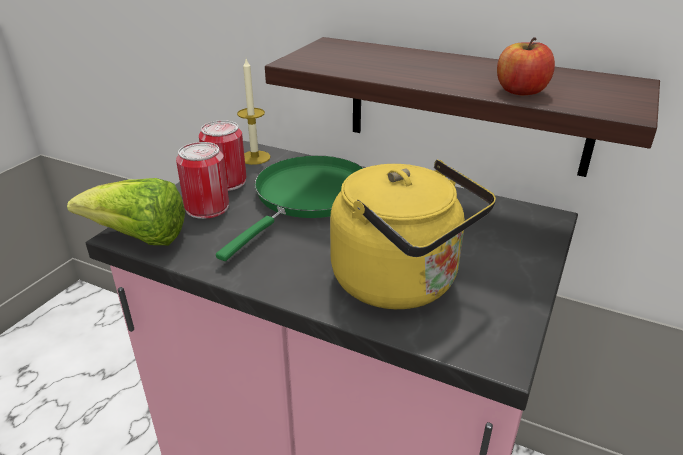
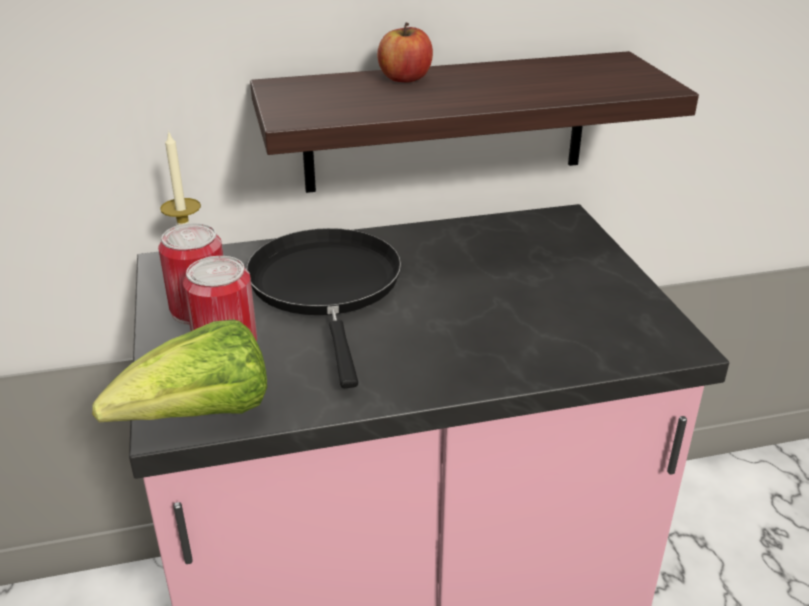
camera: 40 degrees left, 0 degrees up
(308, 198) = (327, 287): green frying pan -> black frying pan
(402, 283) = (534, 327): yellow kettle -> none
(521, 91) = (560, 90): apple -> apple (405, 78)

